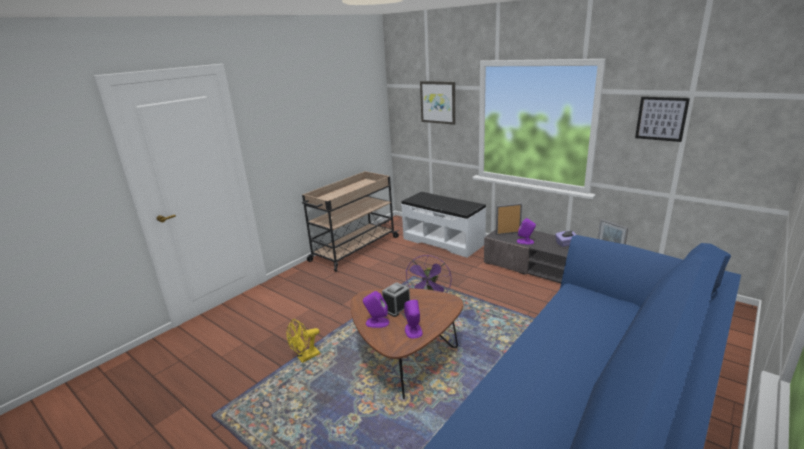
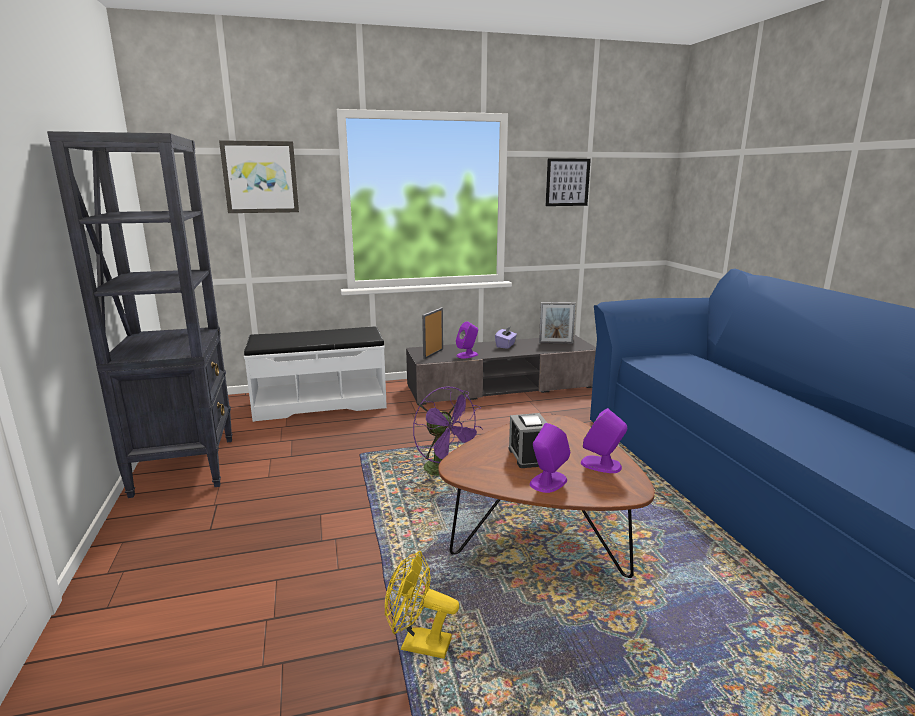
camera: 55 degrees left, 5 degrees down
(305, 357) = (418, 644): yellow fan -> yellow fan turned 105 degrees clockwise
(354, 249) = (185, 465): beige cart -> black bookcase

